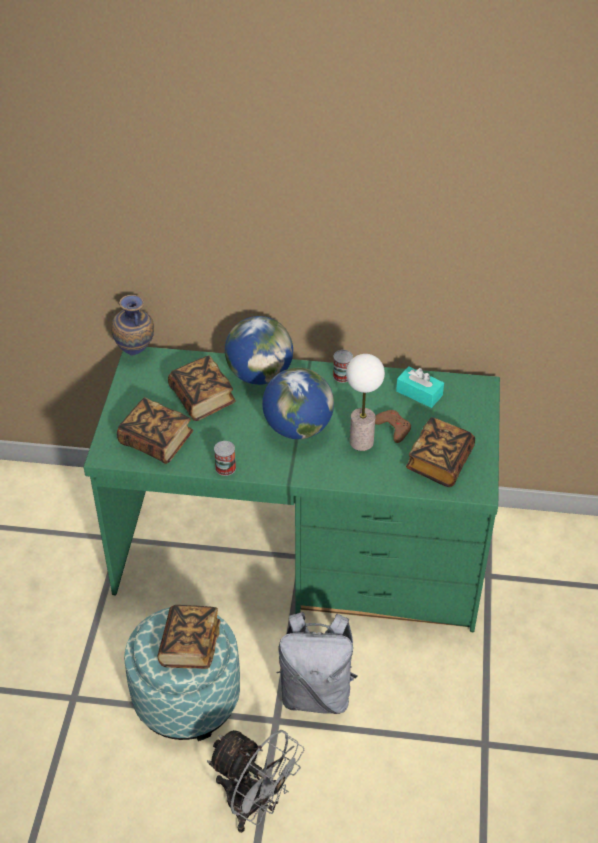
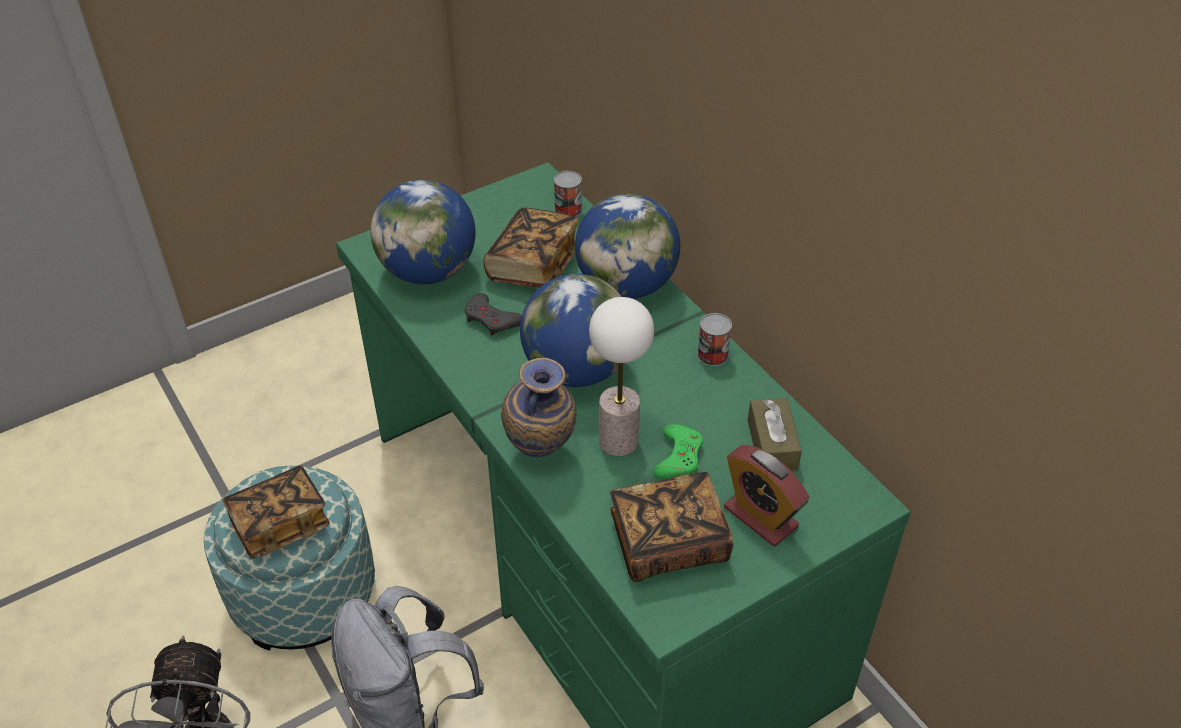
camera: 50 degrees right, 0 degrees up
(136, 353) = (545, 177): vase -> vase (541, 453)
(156, 441) = (428, 271): book -> globe
(225, 438) = (492, 319): none -> grey game controller
(225, 468) = (445, 348): can -> can (568, 209)
(393, 428) = (678, 457): brown game controller -> green game controller
(419, 393) = (772, 445): turquoise tissue box -> brown tissue box
(455, 424) = (760, 517): none -> alarm clock

